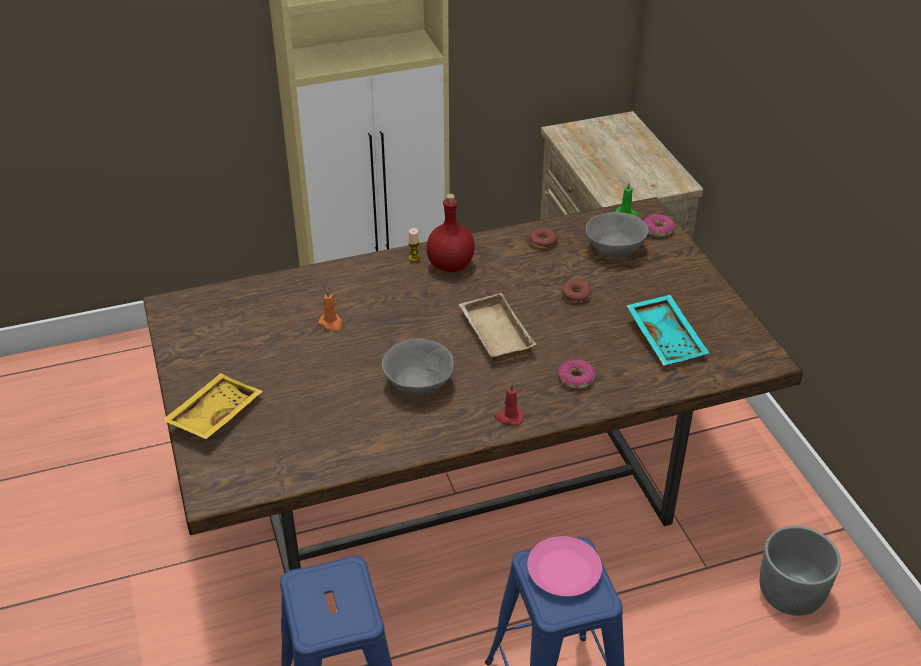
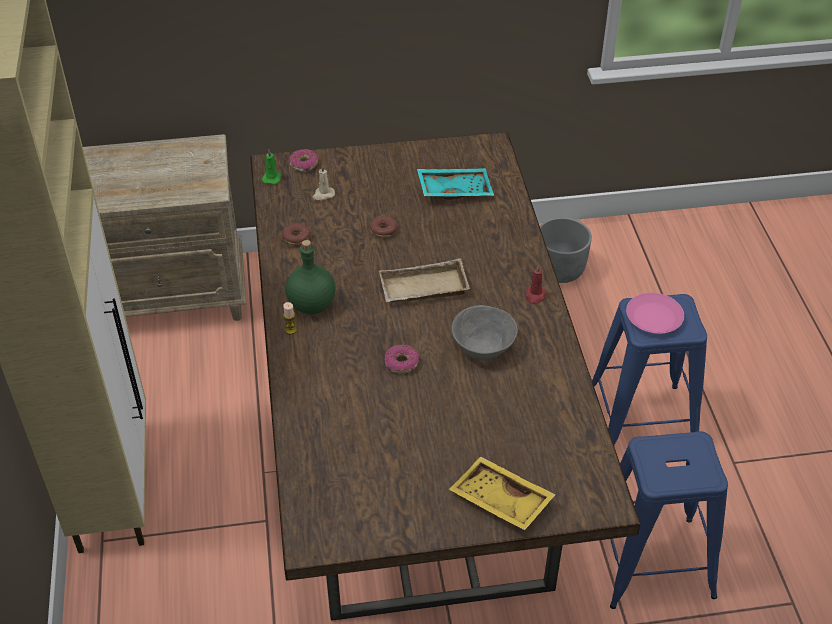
camera: 80 degrees left, 5 degrees up
(331, 323) = (380, 402): orange candle -> none
(451, 265) = (311, 304): red bottle -> green bottle
(576, 379) = (494, 249): donut -> donut (401, 363)
(615, 249) = (323, 195): grey bowl -> beige candle

